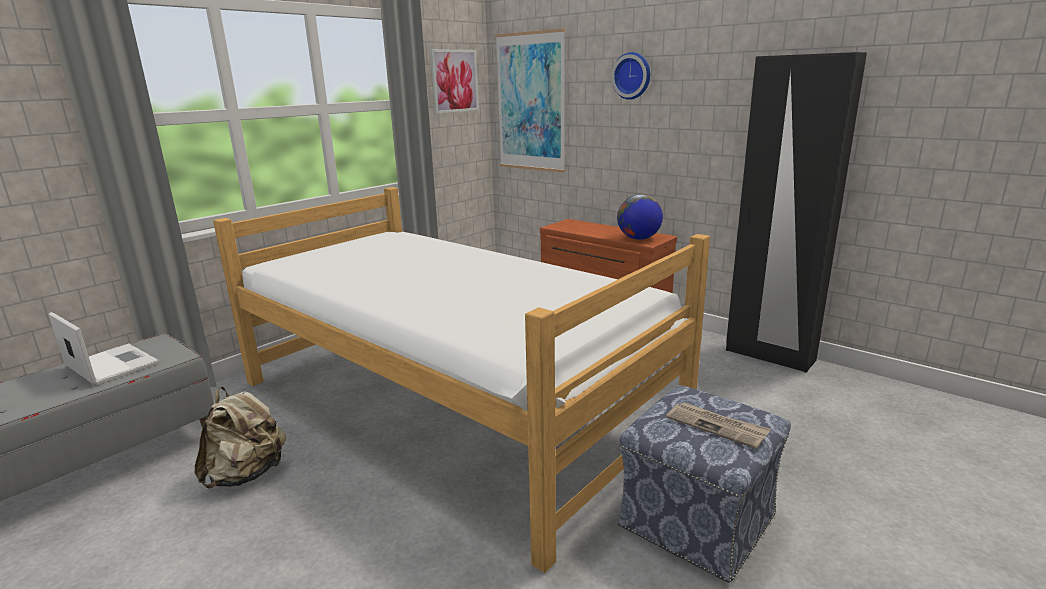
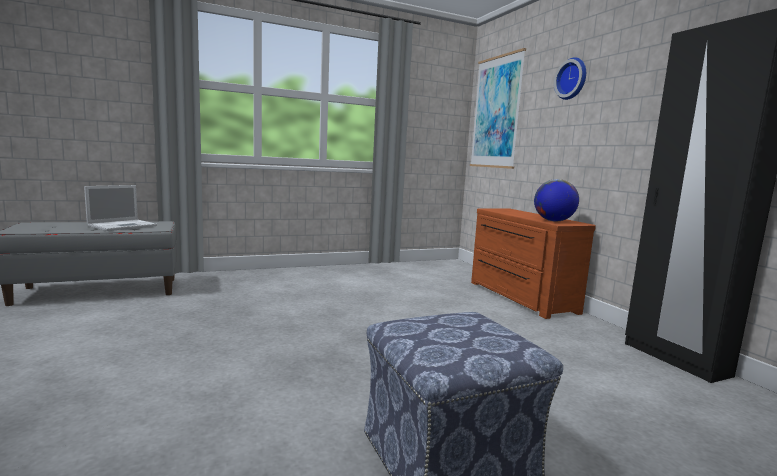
camera: 25 degrees right, 10 degrees down
(111, 365) = (123, 225): laptop -> laptop turned 60 degrees clockwise
(247, 474) = (160, 316): beige backpack -> none
(451, 403) = (333, 316): bed -> none
(454, 81) = (439, 94): picture -> none
(717, 426) = (461, 339): newspaper -> none

